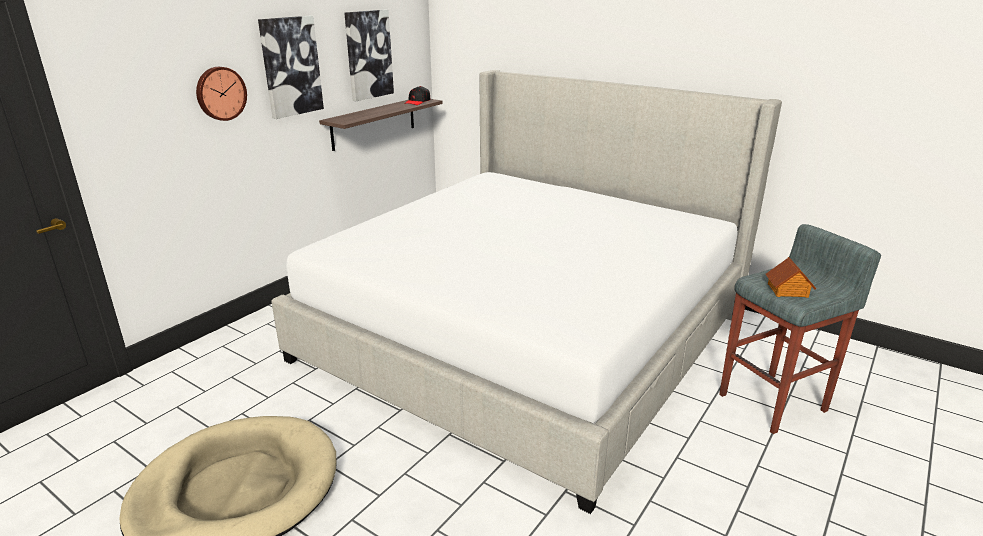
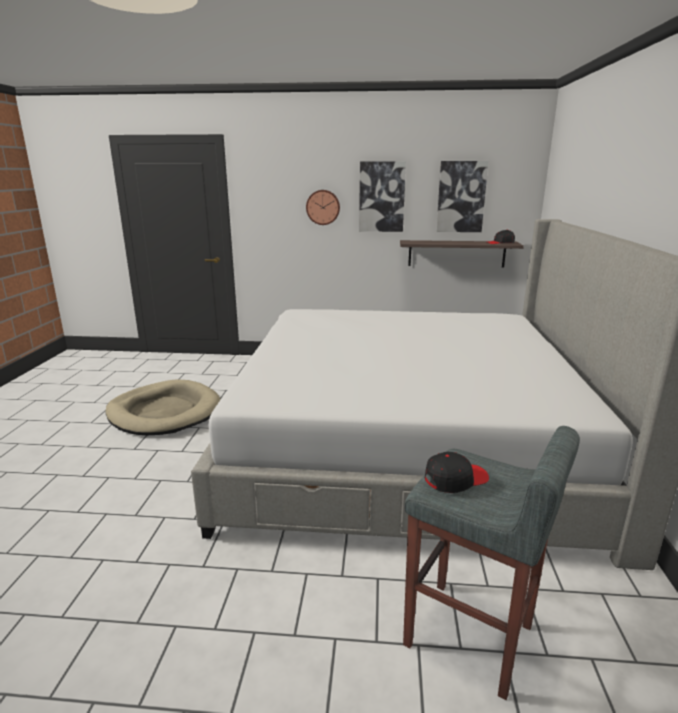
camera: 60 degrees right, 5 degrees down
(788, 290) = (455, 479): toy house -> black cap

